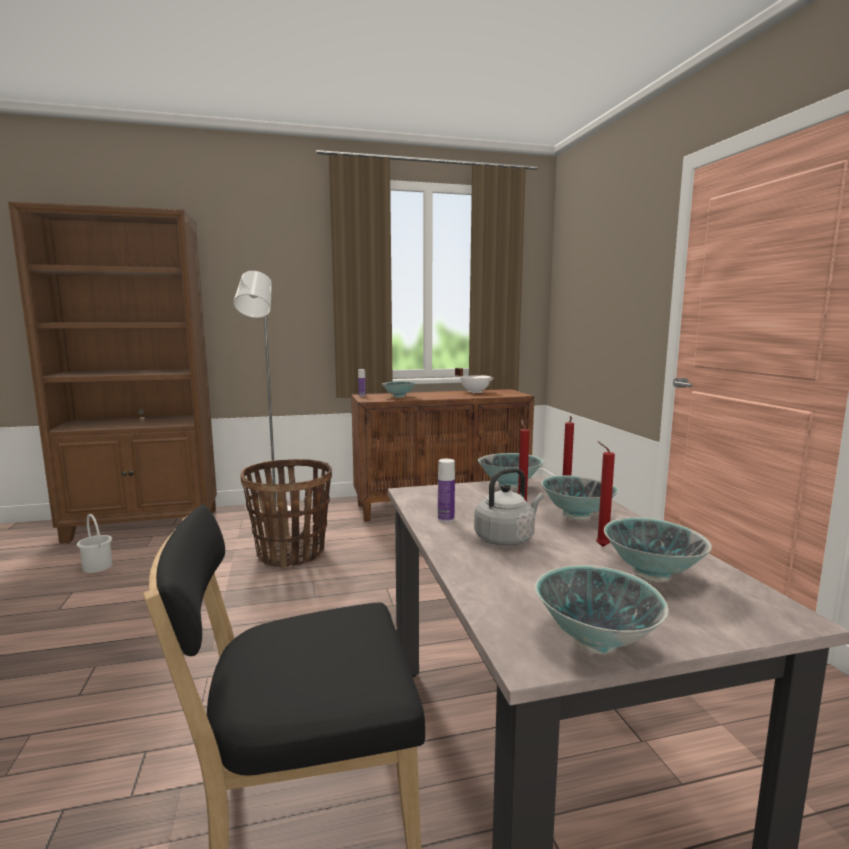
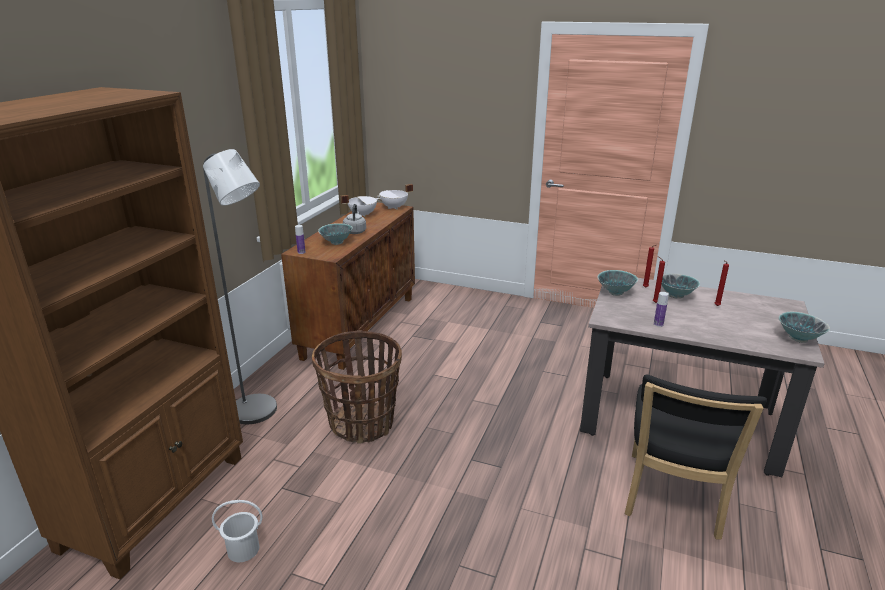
camera: 55 degrees left, 15 degrees up
(506, 538) = (695, 320): grey kettle -> grey kettle (355, 231)
(515, 394) = (394, 208): none -> white cooking pot
(651, 574) = (749, 309): bowl -> none

